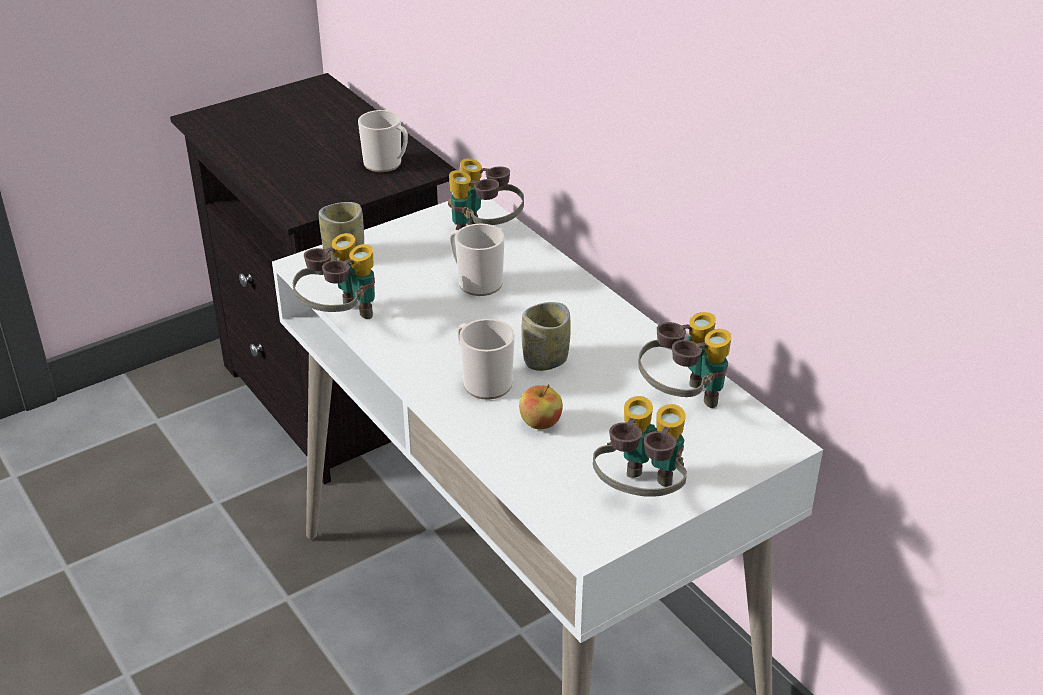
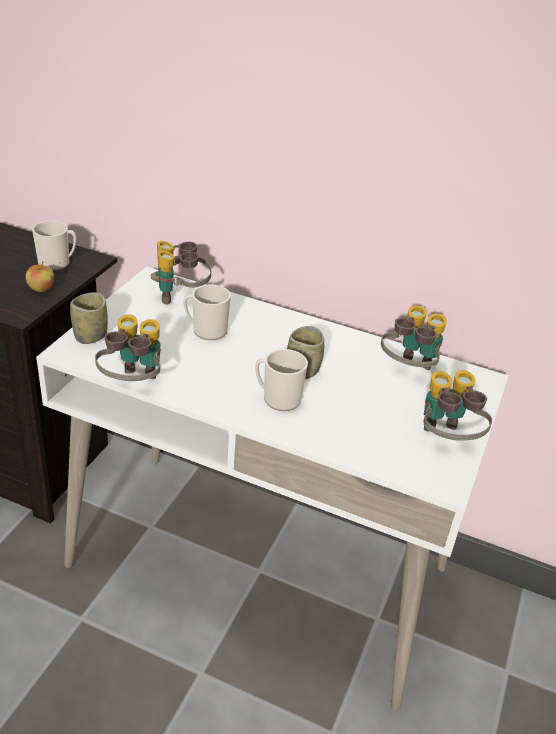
camera: 35 degrees left, 0 degrees up
(540, 423) = (341, 414): apple -> apple (41, 289)

